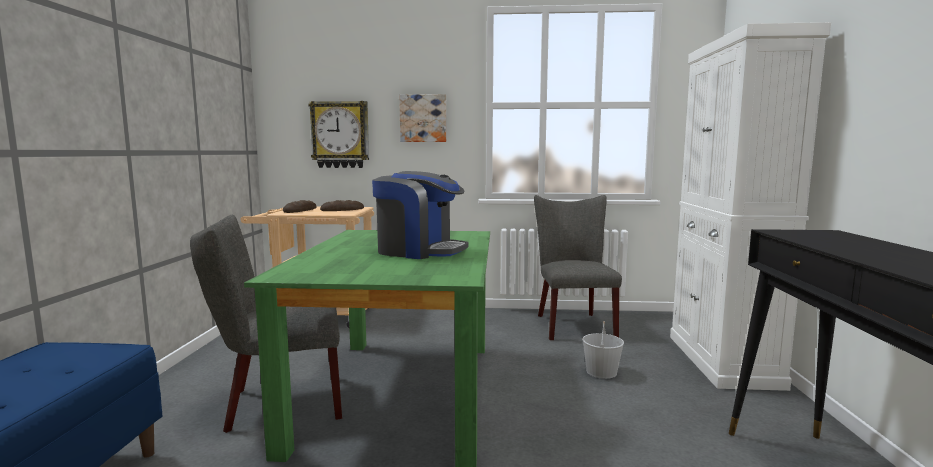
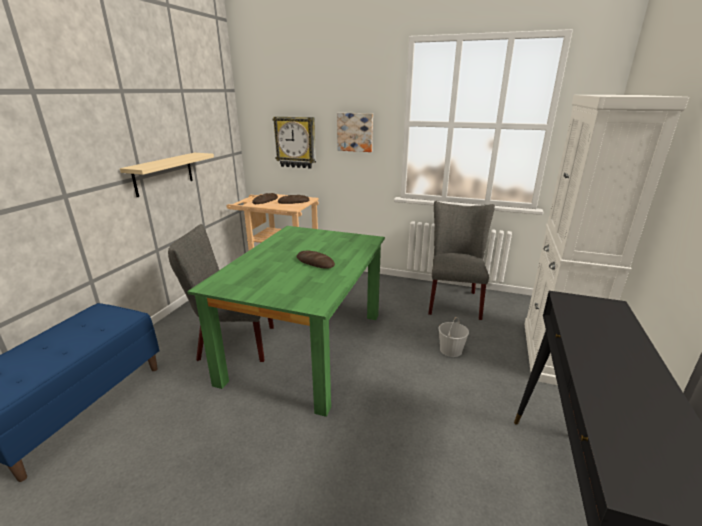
camera: 15 degrees right, 15 degrees up
(160, 155) = (163, 174): none -> beige shelf
(419, 251) = (315, 262): coffee machine -> bread

